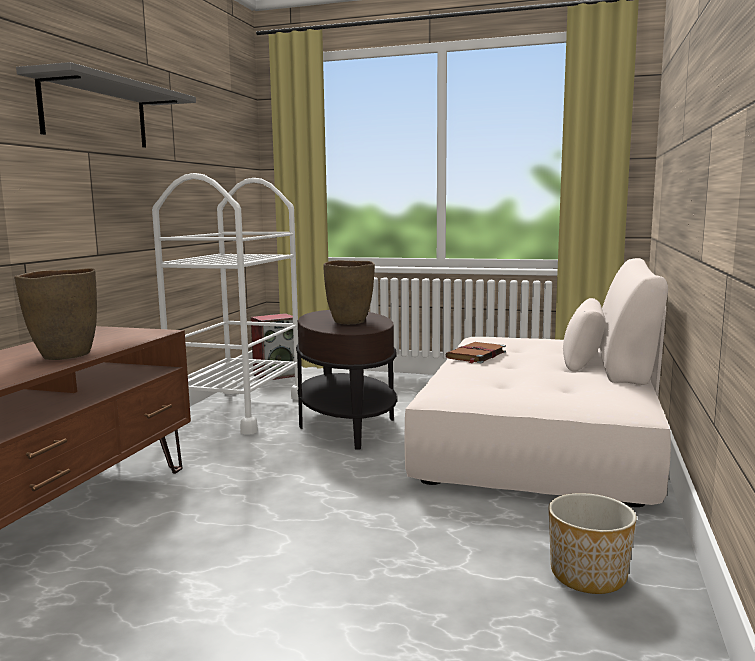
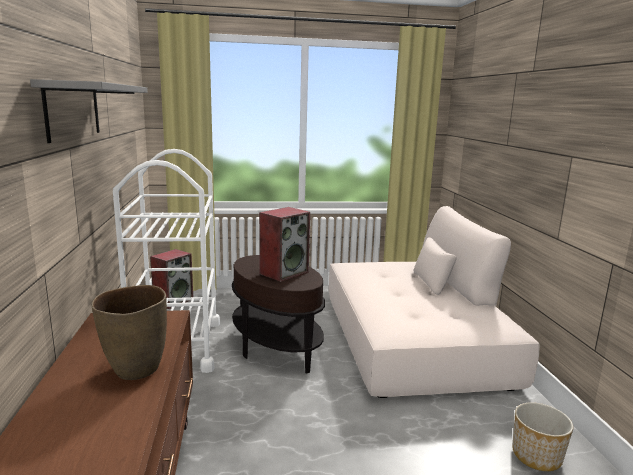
camera: 25 degrees left, 5 degrees up
(350, 322) = (284, 272): brown vase -> speaker
(475, 355) = (367, 286): brown book -> none

